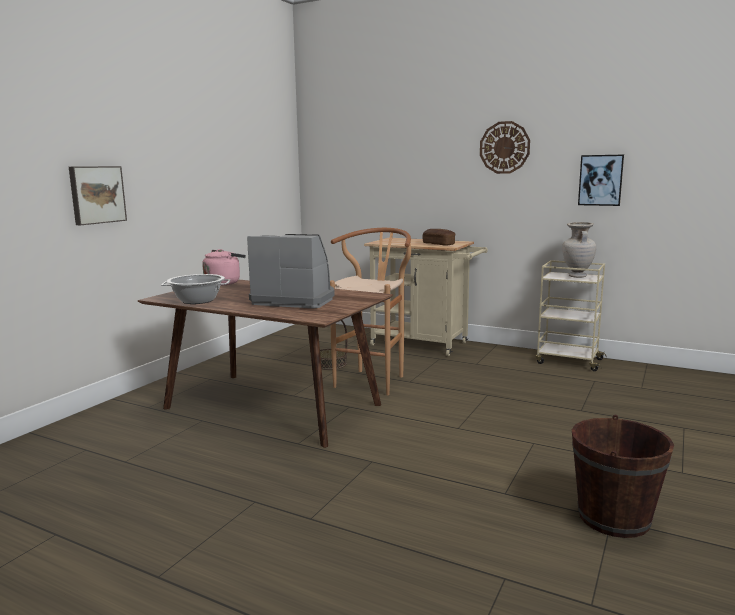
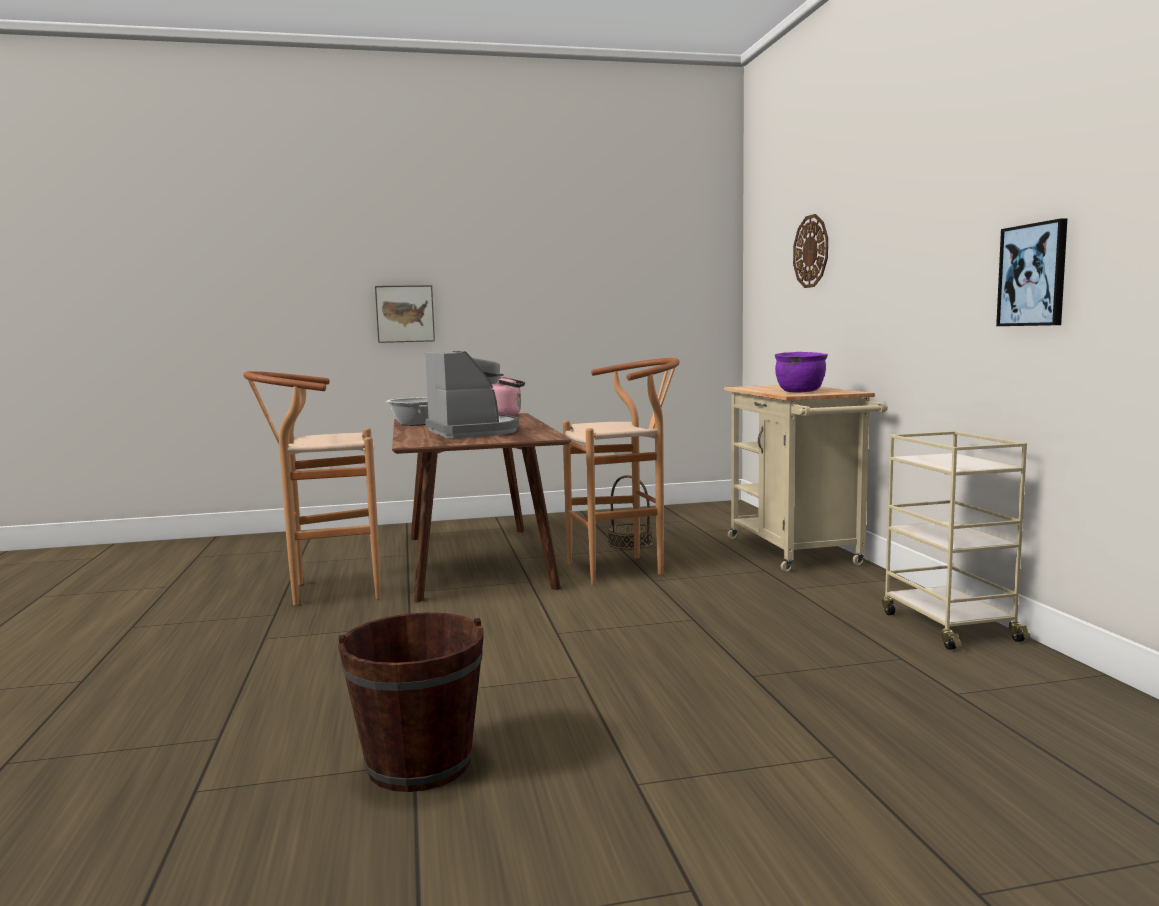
camera: 50 degrees right, 5 degrees down
(234, 469) = (327, 591): none -> brown stool
(438, 244) = (800, 392): bread -> purple cooking pot
(504, 147) = (915, 229): wall clock -> wall clock (811, 251)
(576, 276) = (961, 462): beige vase -> none

